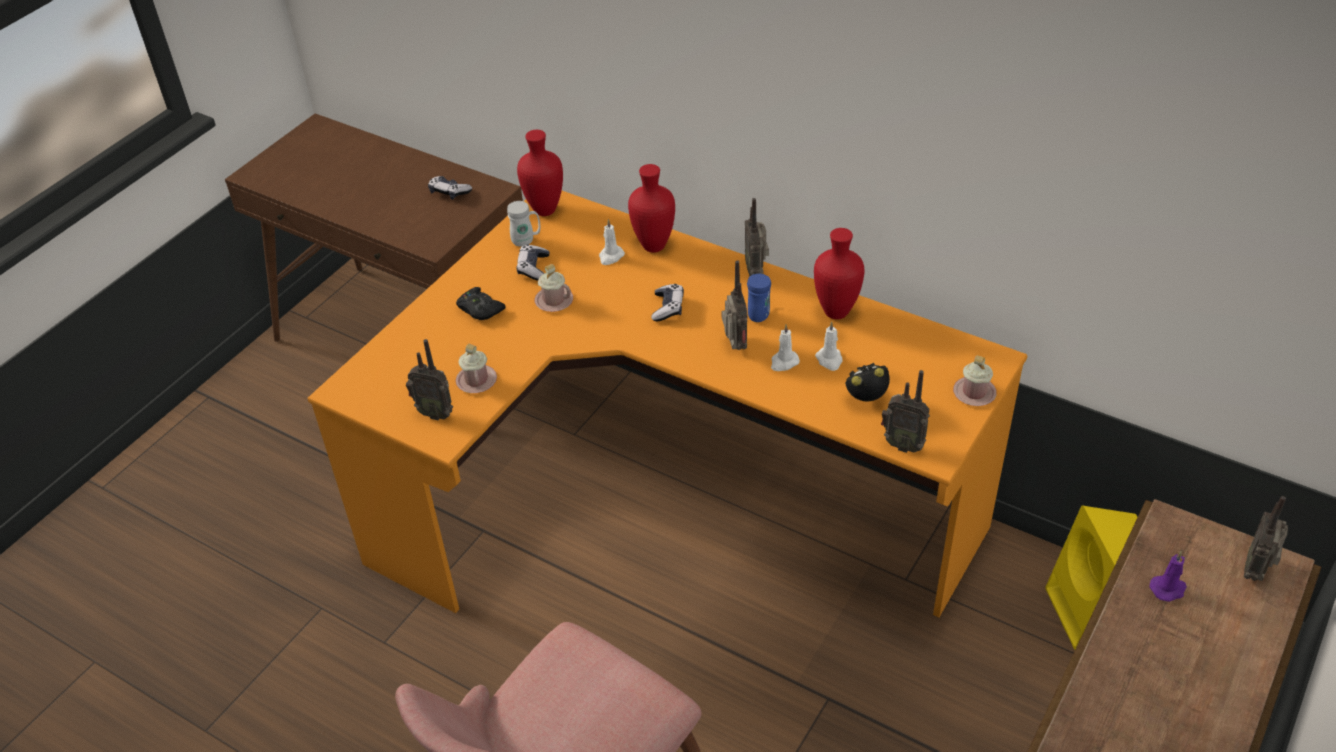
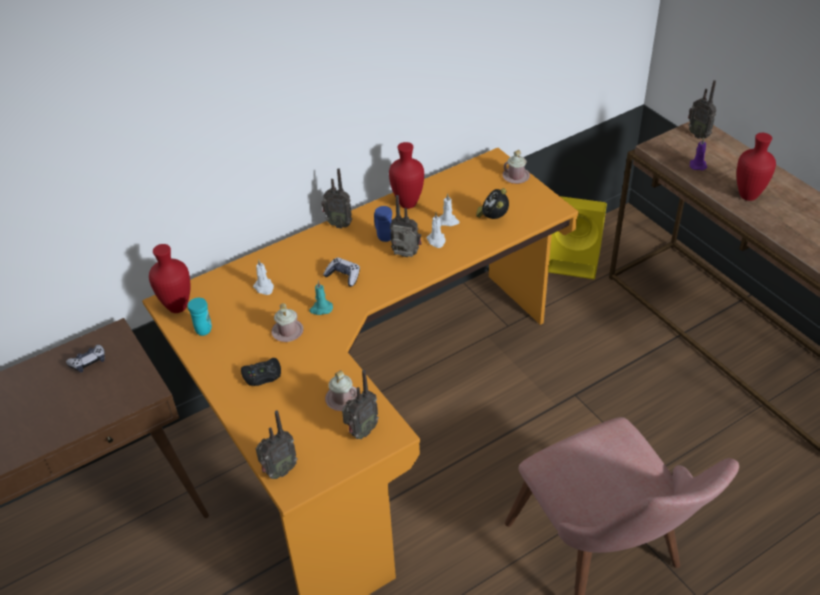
camera: 65 degrees left, 0 degrees up
(526, 240) = (204, 327): white mug -> turquoise mug
(533, 268) = (240, 332): game controller -> none
(603, 311) = (321, 309): none -> turquoise candle
(655, 246) = (272, 262): red vase -> red vase (748, 195)
(902, 444) = (539, 217): radio -> radio (278, 471)

